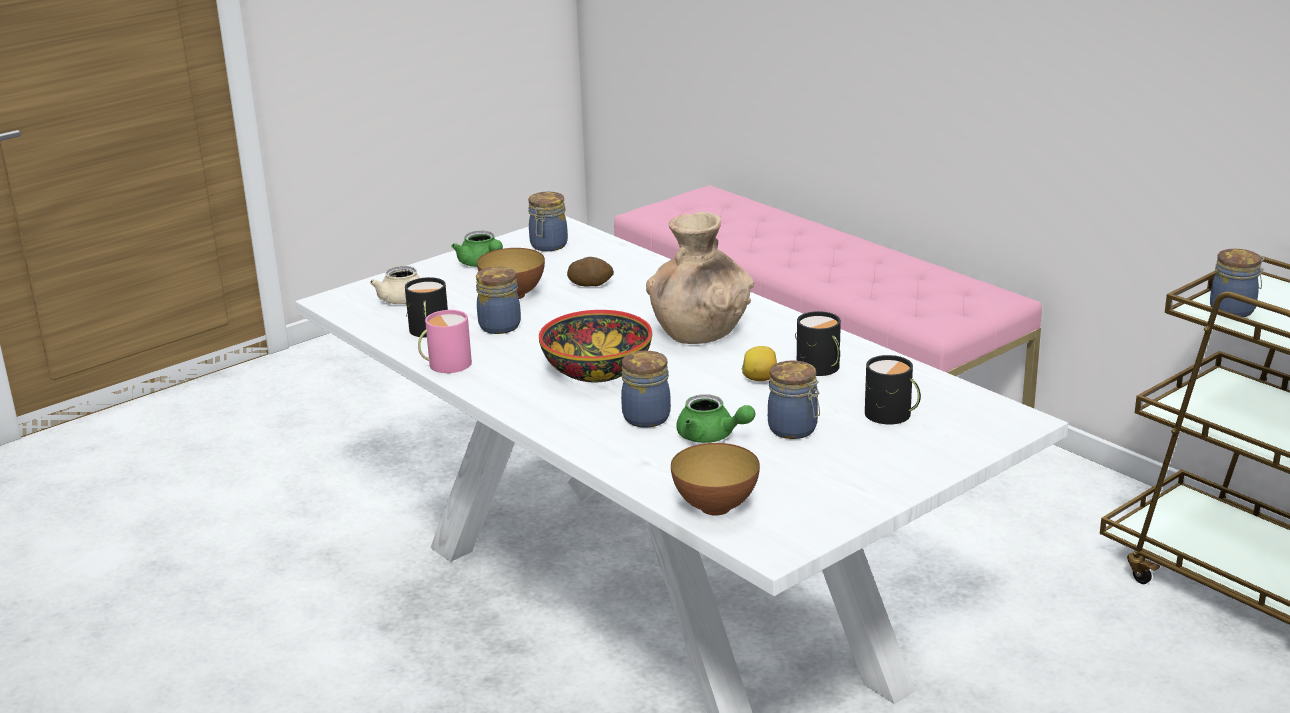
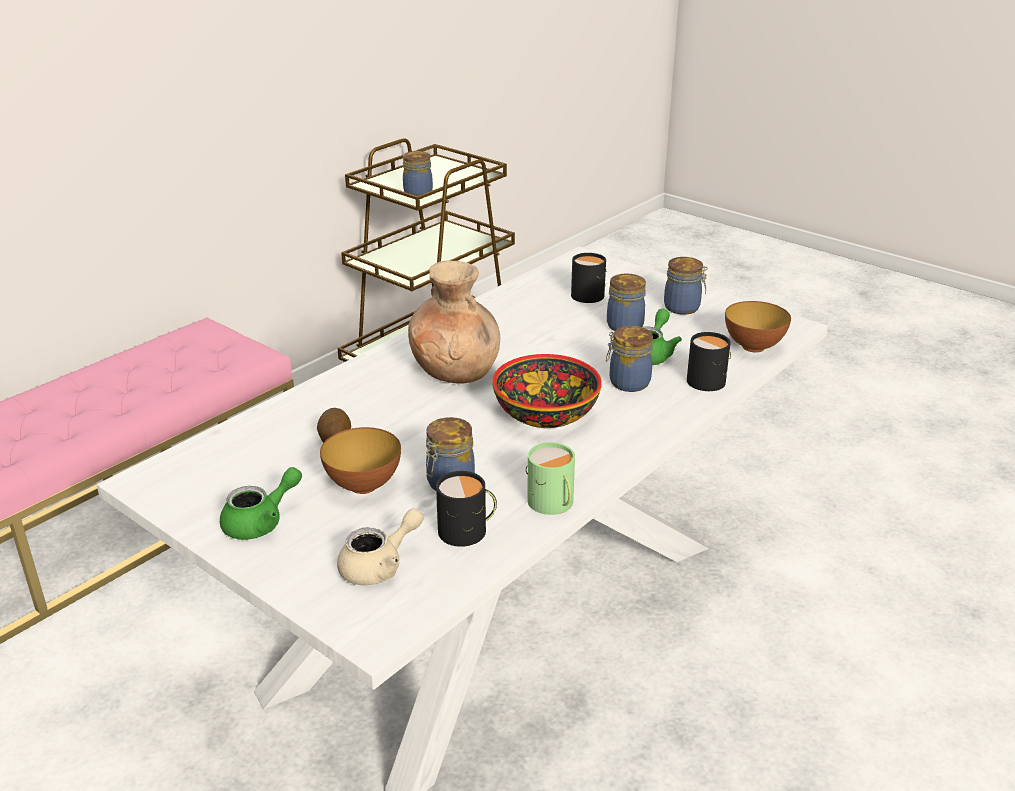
camera: 100 degrees left, 5 degrees up
(445, 364) = (552, 503): pink mug -> green mug
(548, 246) = (210, 481): jar -> jar (683, 308)
(760, 379) = (543, 341): lemon -> none
(820, 368) = (518, 319): black mug -> black mug (709, 380)

